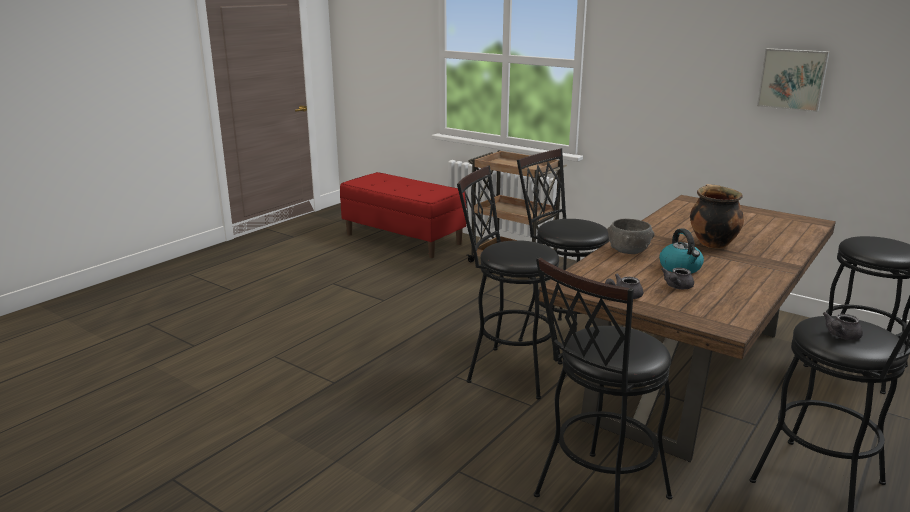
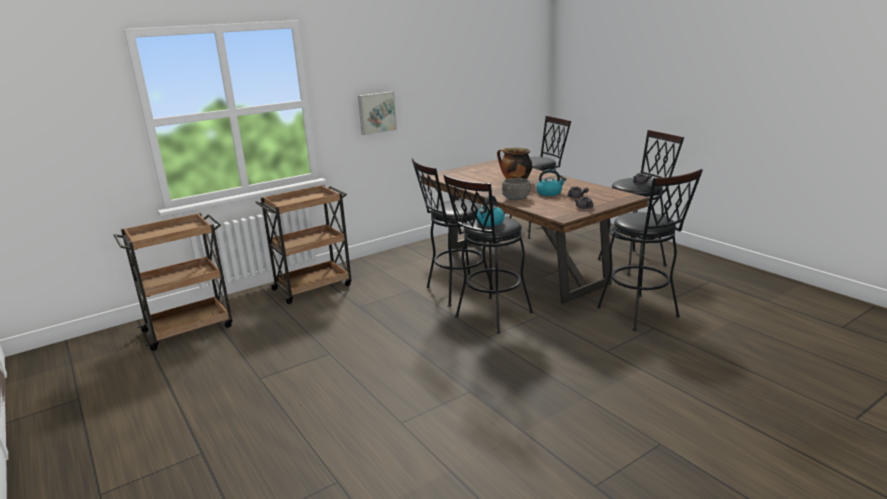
camera: 70 degrees left, 0 degrees up
(403, 239) = (190, 328): red bench -> brown cart
(515, 248) = (489, 222): none -> kettle
(792, 79) = (445, 85): picture -> picture (376, 112)

